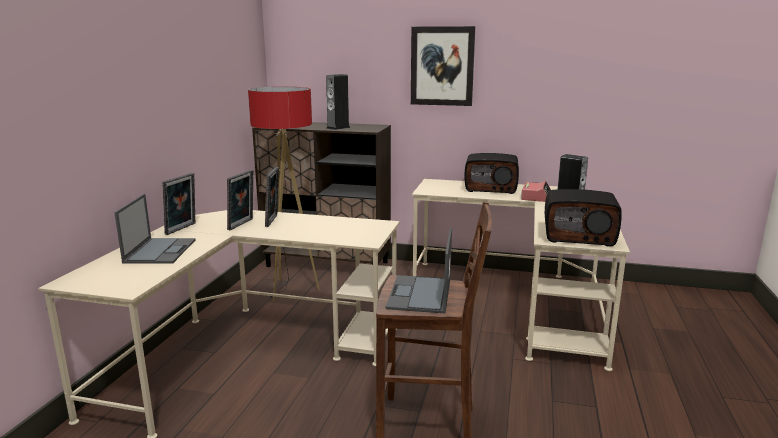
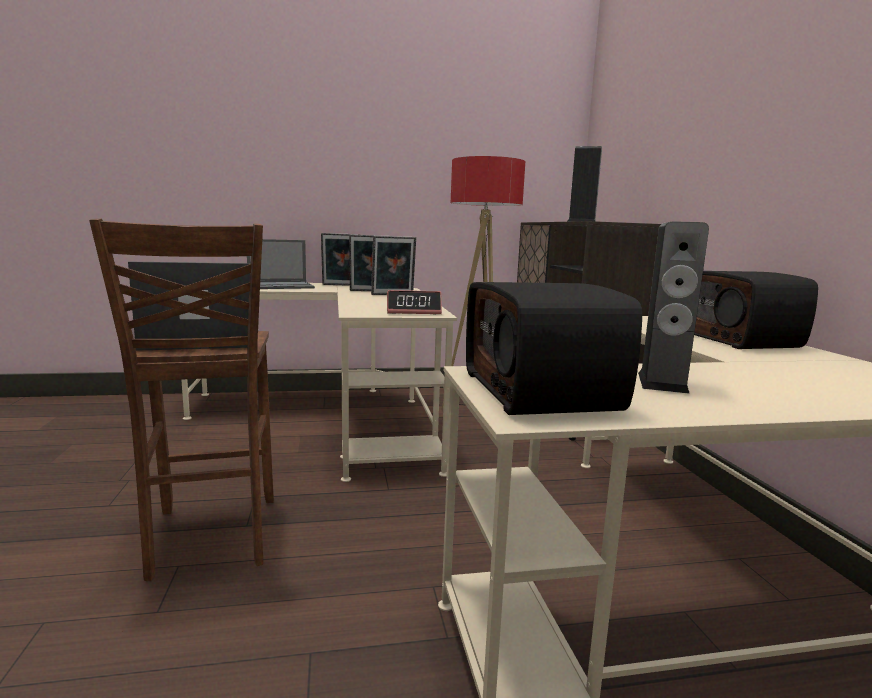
camera: 65 degrees right, 5 degrees down
(442, 66) = (739, 113): picture -> none
(536, 197) = (764, 361): alarm clock -> alarm clock (413, 311)

